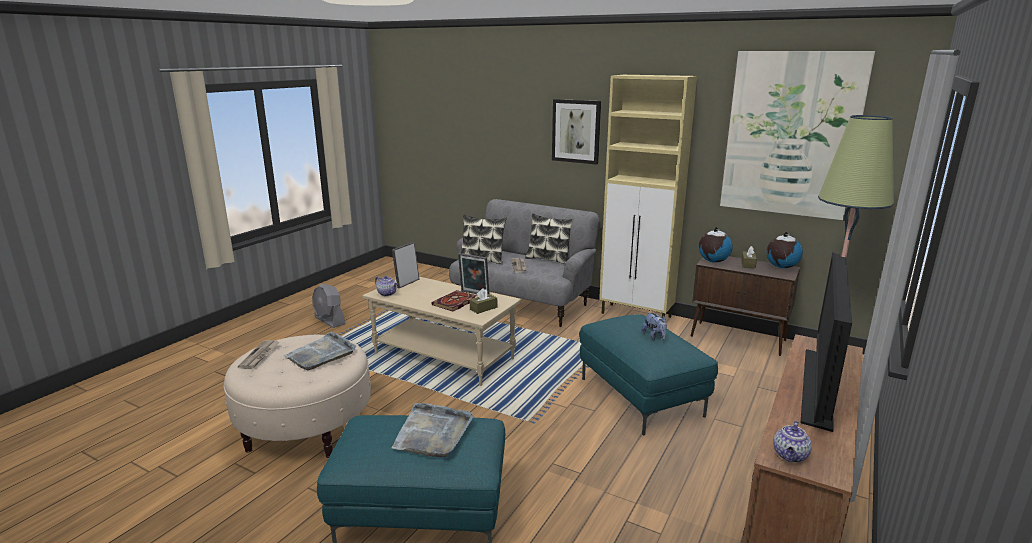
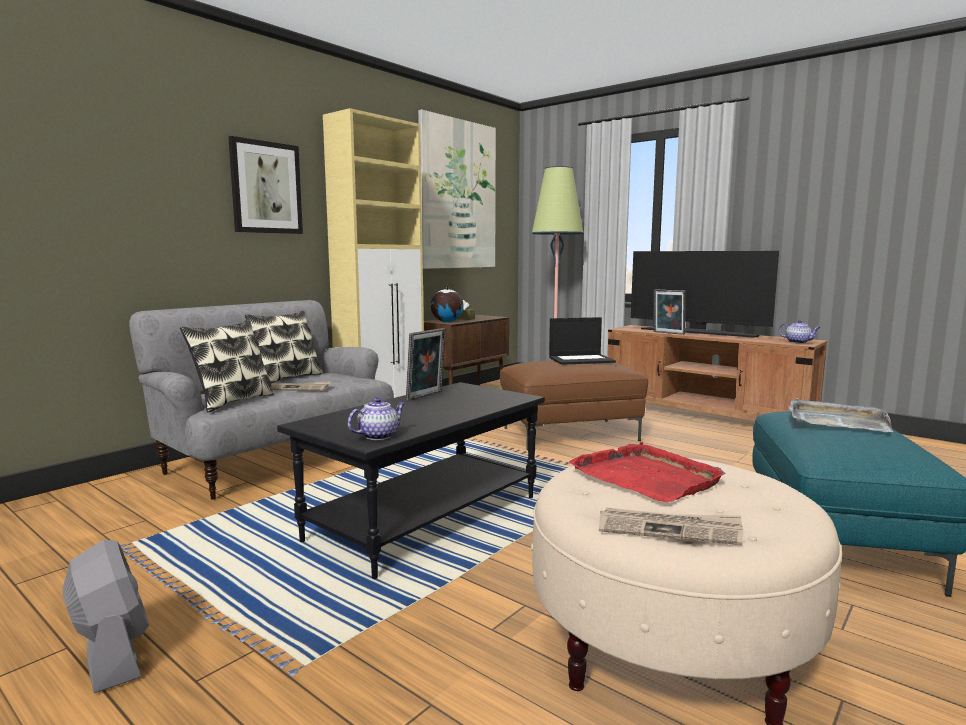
camera: 80 degrees left, 10 degrees down
(321, 354) = (647, 476): grey tray -> red tray
(329, 321) = (112, 654): grey fan -> grey fan turned 90 degrees counterclockwise
(407, 283) = (334, 425): picture frame -> picture frame (668, 333)
(445, 356) = (425, 517): beige coffee table -> black coffee table
(454, 303) = (457, 404): book -> none
(483, 308) = (487, 394): brown tissue box -> none
(641, 397) = (570, 434): turquoise ottoman -> brown ottoman
(654, 336) = (581, 360): plush toy -> laptop
(781, 267) = (475, 316): globe -> none

